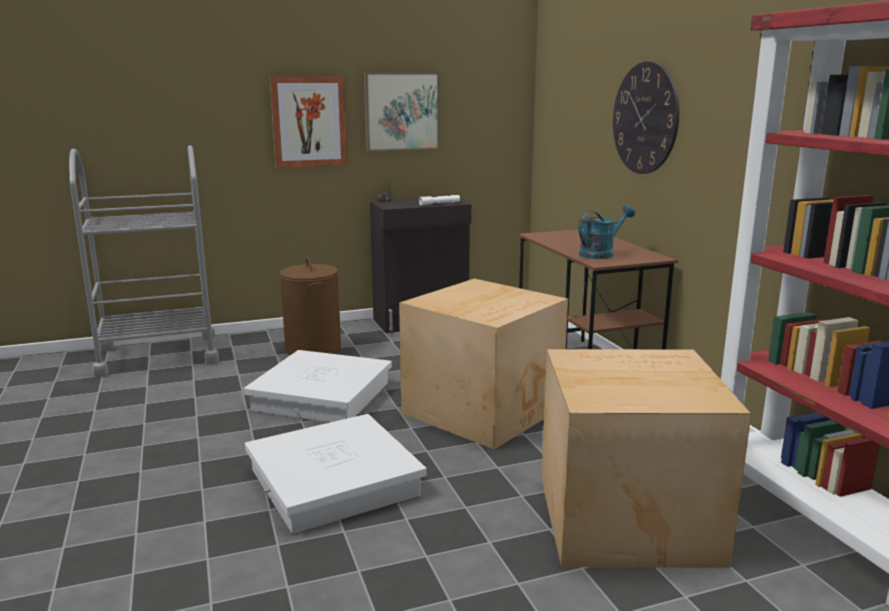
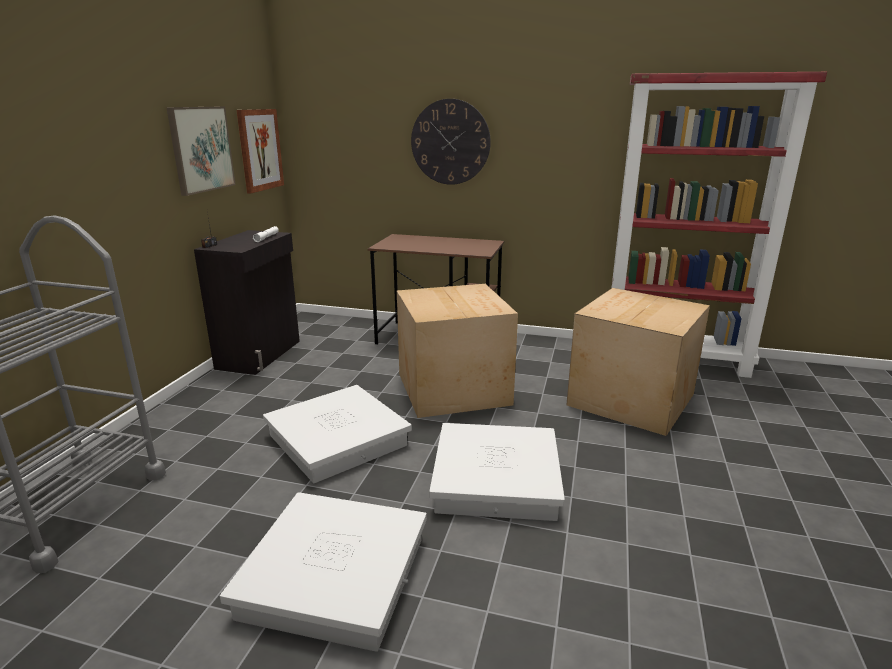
camera: 55 degrees left, 5 degrees up
(143, 458) = (335, 576): none -> white storage box
(309, 122) = (128, 169): picture -> picture (260, 150)
(313, 349) = (229, 414): brown laundry basket -> none
(600, 254) = (462, 247): turquoise watering can -> none

